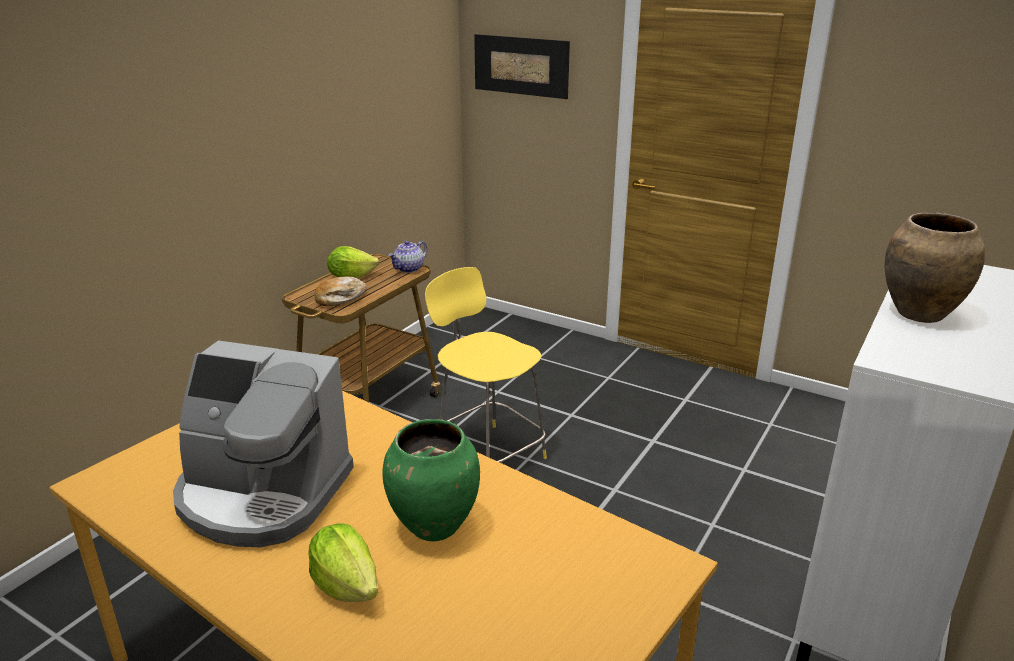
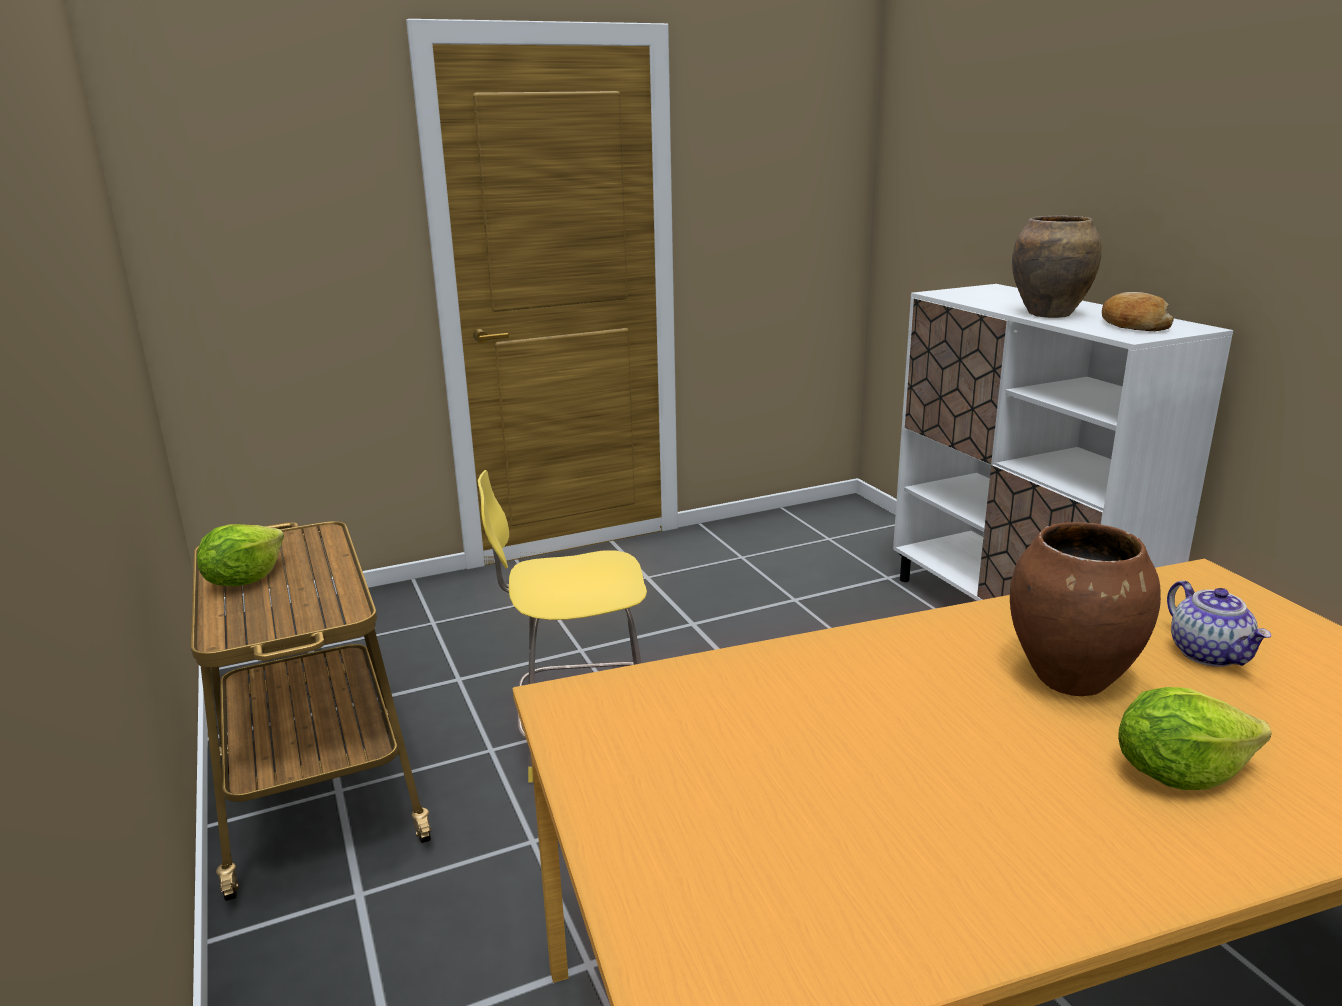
camera: 55 degrees left, 5 degrees down
(262, 495) = (901, 798): coffee machine -> none
(340, 298) = (308, 604): bread -> bread (1132, 325)
(409, 269) = (314, 534): teapot -> teapot (1209, 654)
(434, 527) = (1072, 680): green vase -> brown vase
(521, 66) = (249, 200): picture -> none

